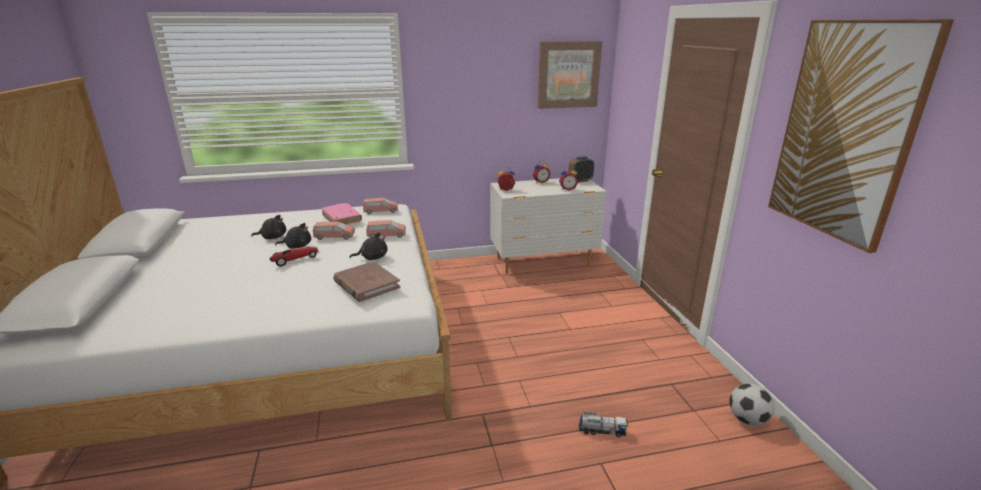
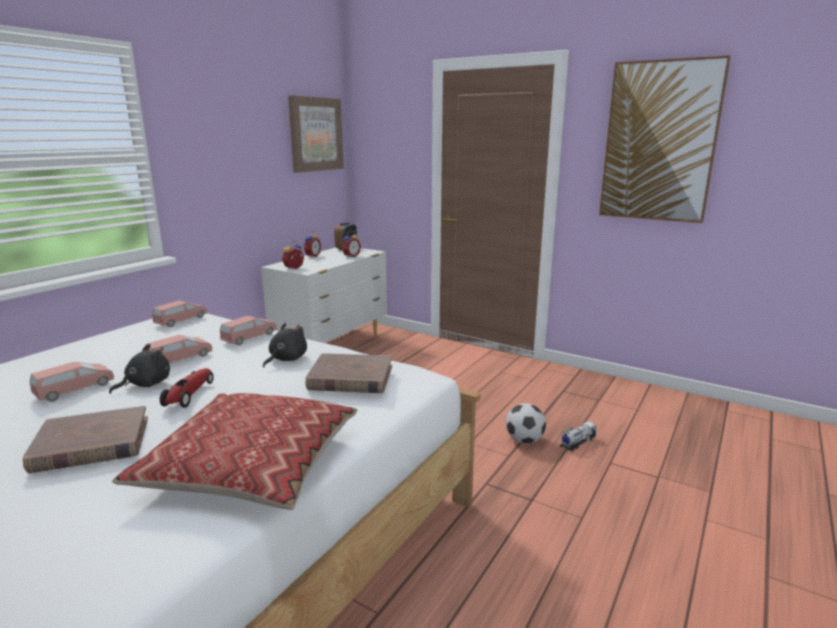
camera: 45 degrees left, 5 degrees down
(227, 268) = (91, 444): none -> brown book
(246, 309) = (251, 464): none -> pillow
(272, 237) = (75, 389): black plush toy -> pink toy car
(342, 219) = (144, 341): pink book -> none
(747, 419) = (629, 390): football -> football (524, 440)

